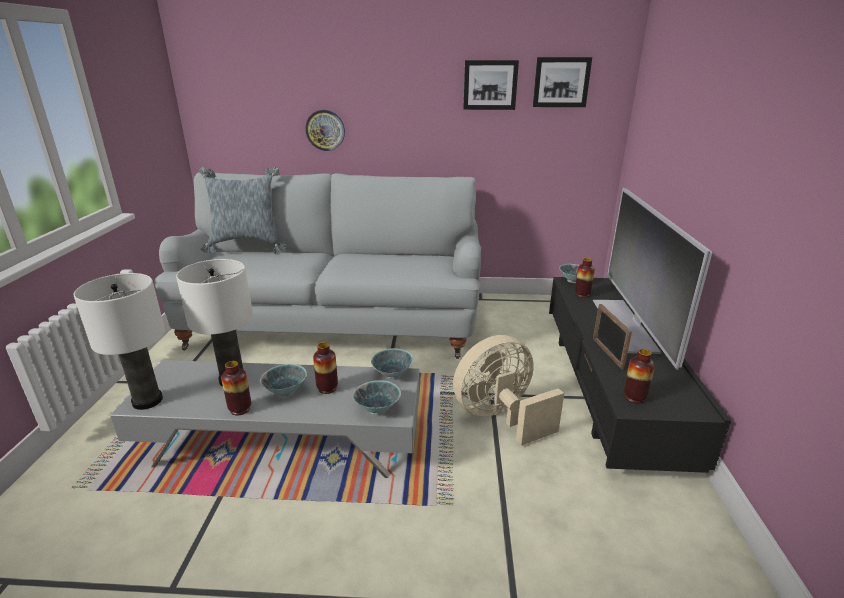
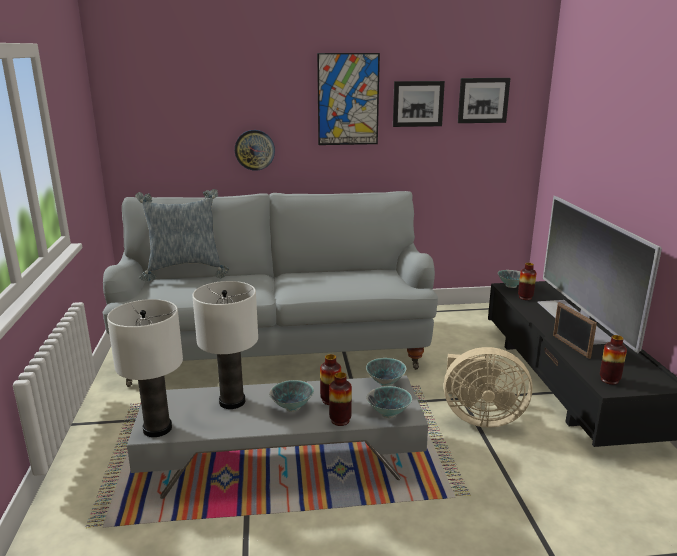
camera: 10 degrees left, 5 degrees down
(240, 409) = (257, 426): vase -> vase (340, 420)
(417, 80) = (348, 99): none -> picture
(500, 417) = (479, 417): beige fan -> beige fan turned 135 degrees counterclockwise

